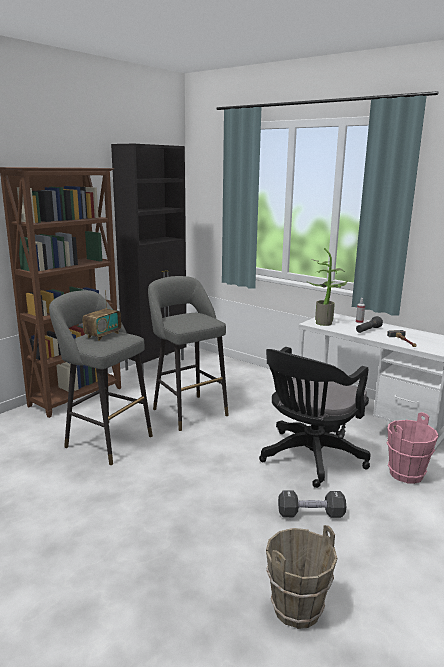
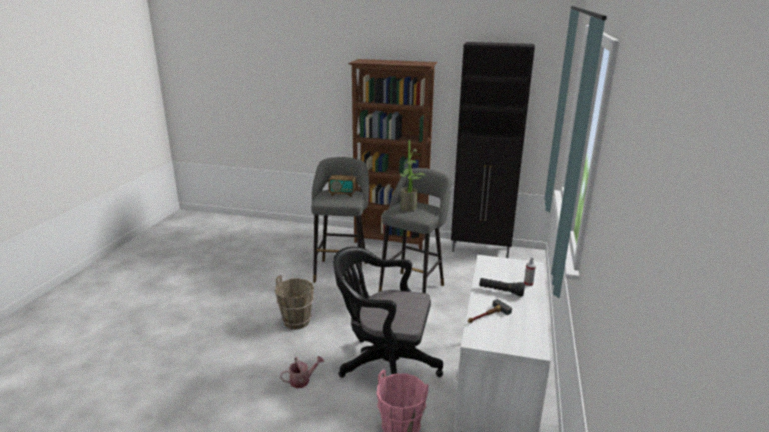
camera: 65 degrees right, 5 degrees up
(296, 608) = (199, 392): brown bucket -> brown bucket (297, 321)
(310, 514) = (302, 380): black dumbbell -> watering can
(325, 322) = (499, 266): potted plant -> potted plant (411, 209)

